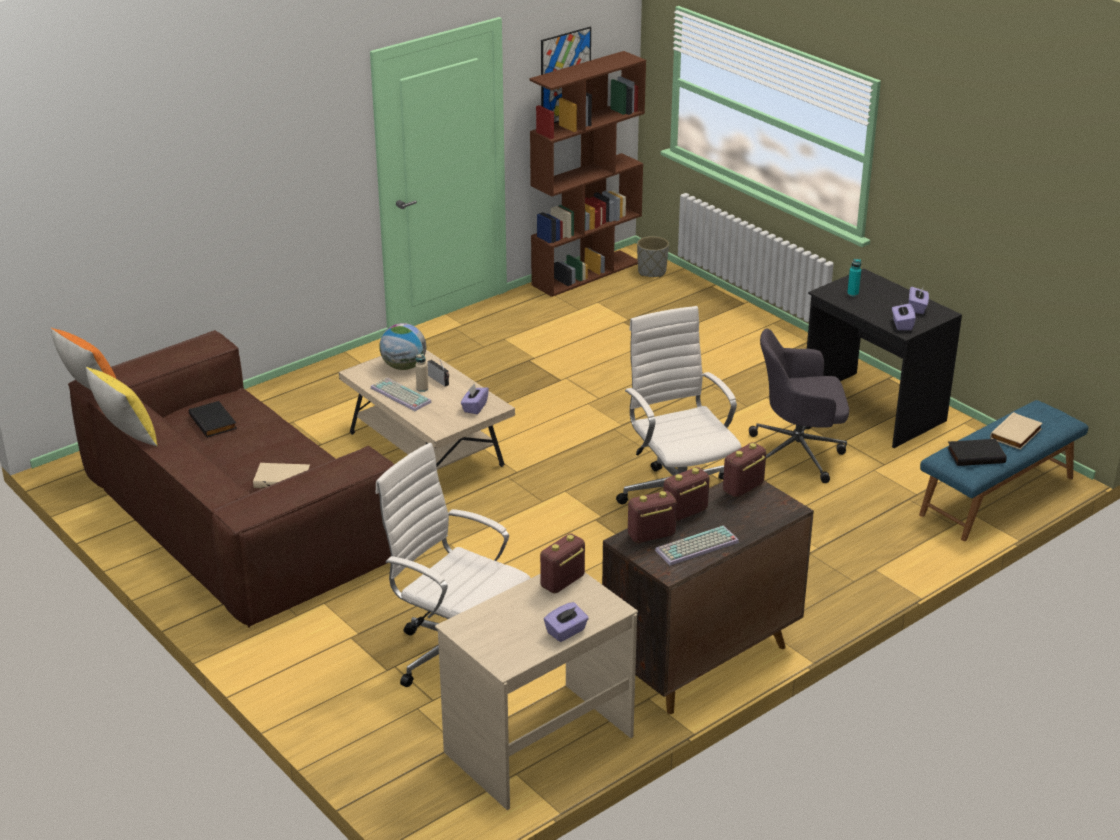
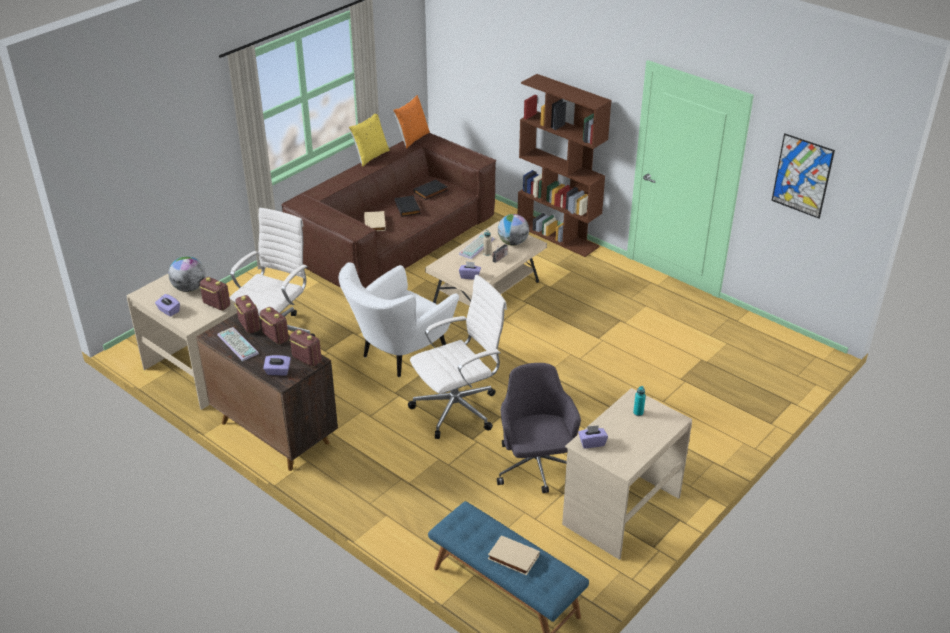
camera: 80 degrees right, 5 degrees up
(505, 611) = (189, 288): none -> globe
(547, 536) = (399, 354): none -> white armchair
(586, 273) = (772, 332): brown bookcase -> brown bookcase (558, 236)
(652, 272) = (796, 367): grey planter -> none
(872, 409) = (620, 510): black desk -> beige desk
(917, 308) = (627, 452): purple tissue box -> purple tissue box (278, 371)
(976, 454) = (473, 530): black book -> black book (408, 208)

